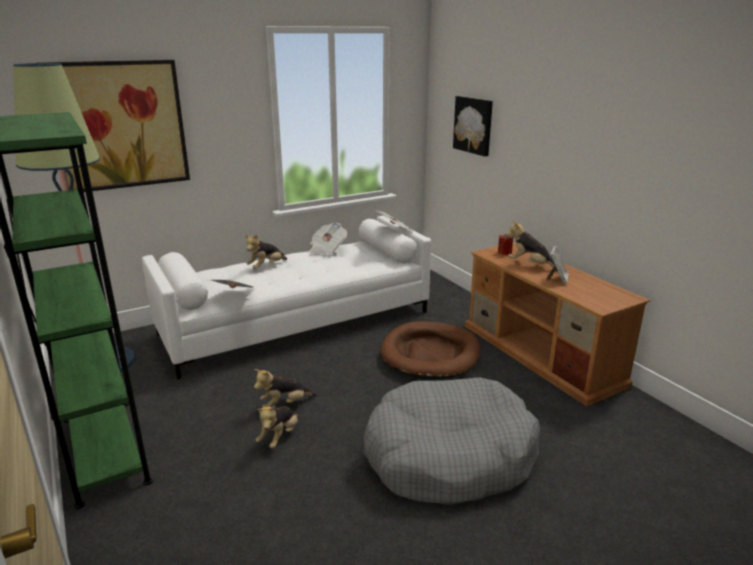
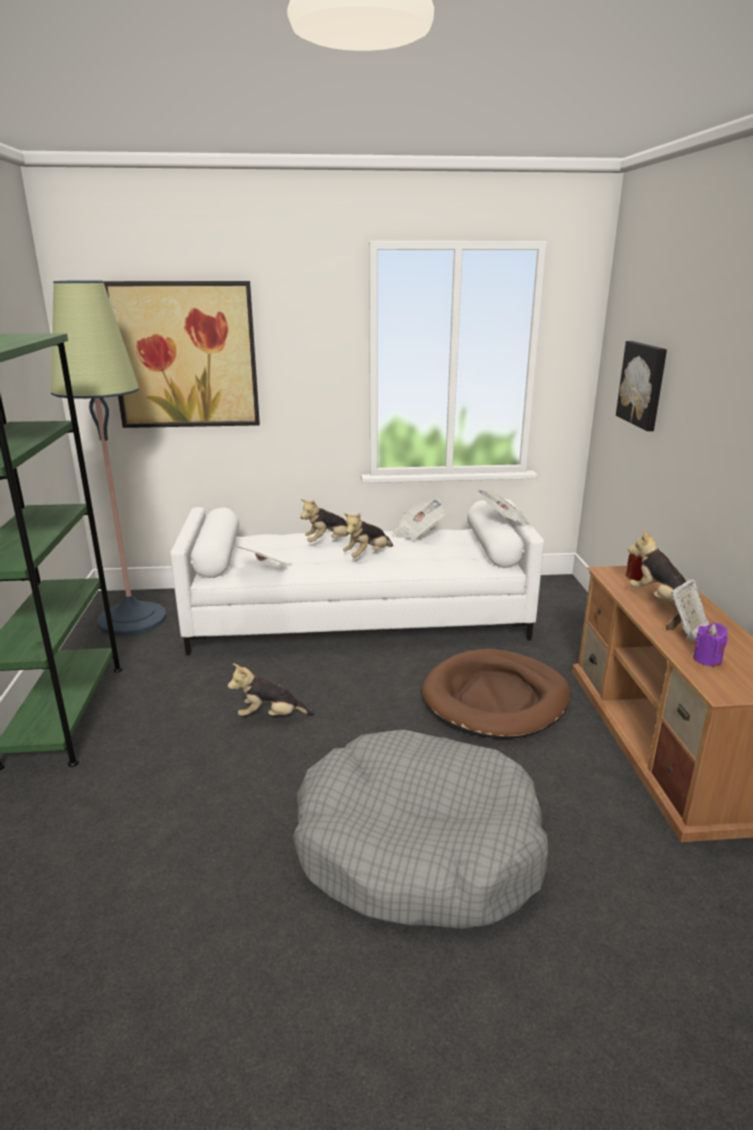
camera: 25 degrees right, 0 degrees up
(279, 437) = (236, 754): plush toy -> plush toy (367, 555)
(580, 292) = (707, 659): none -> purple candle

